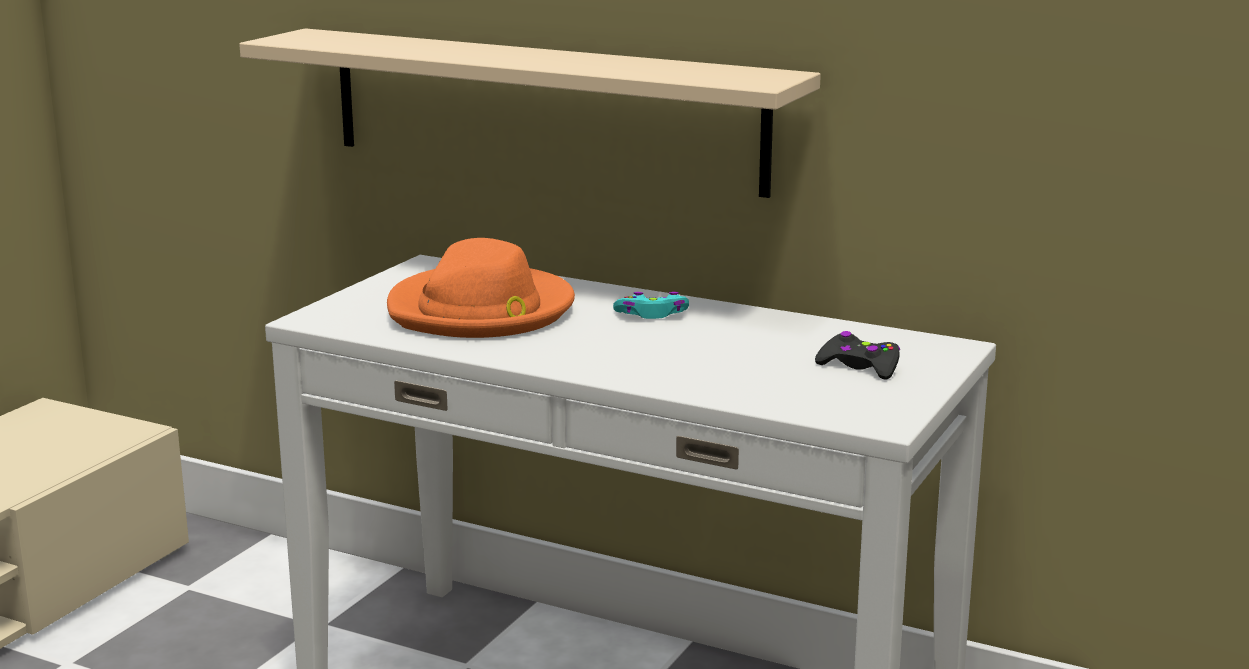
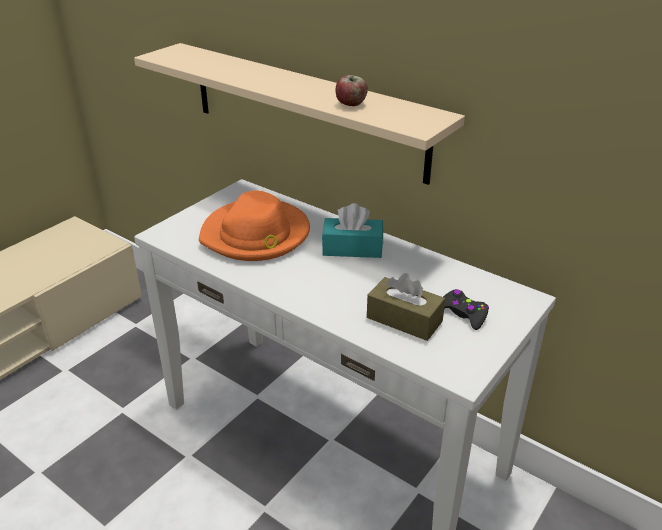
camera: 10 degrees right, 15 degrees up
(641, 69) = (351, 104): none -> apple
(652, 315) = (352, 248): turquoise game controller -> turquoise tissue box
(770, 378) = (404, 319): none -> brown tissue box

